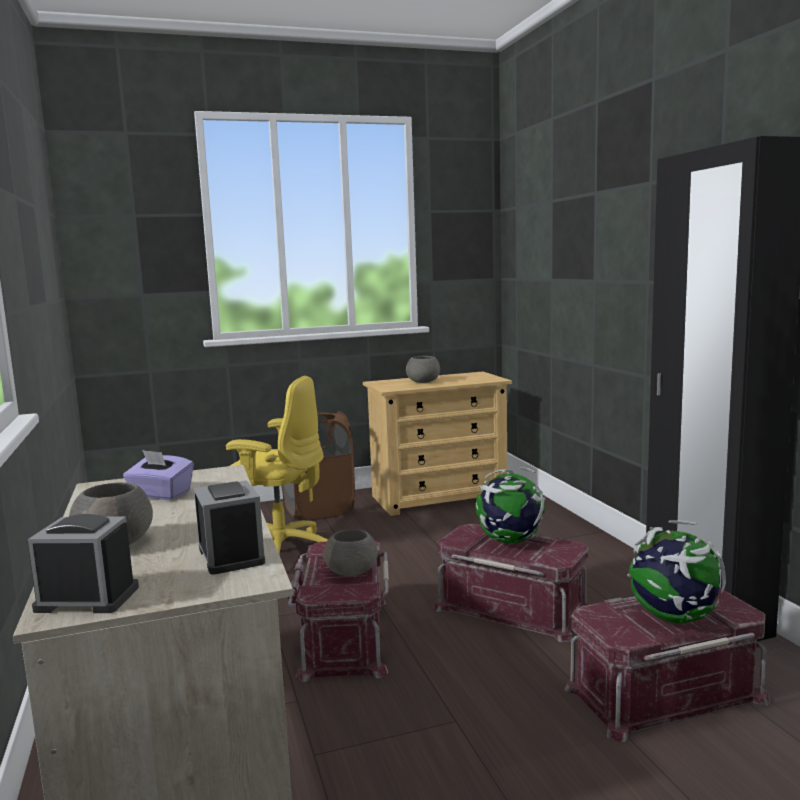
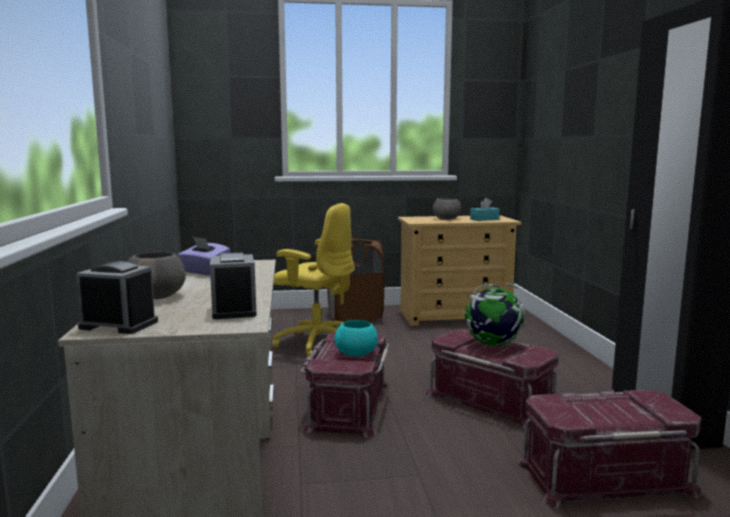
camera: 10 degrees right, 0 degrees up
(352, 572) = (357, 354): grey bowl -> turquoise bowl
(468, 379) = (484, 219): none -> turquoise tissue box
(674, 618) = (615, 412): globe -> none

